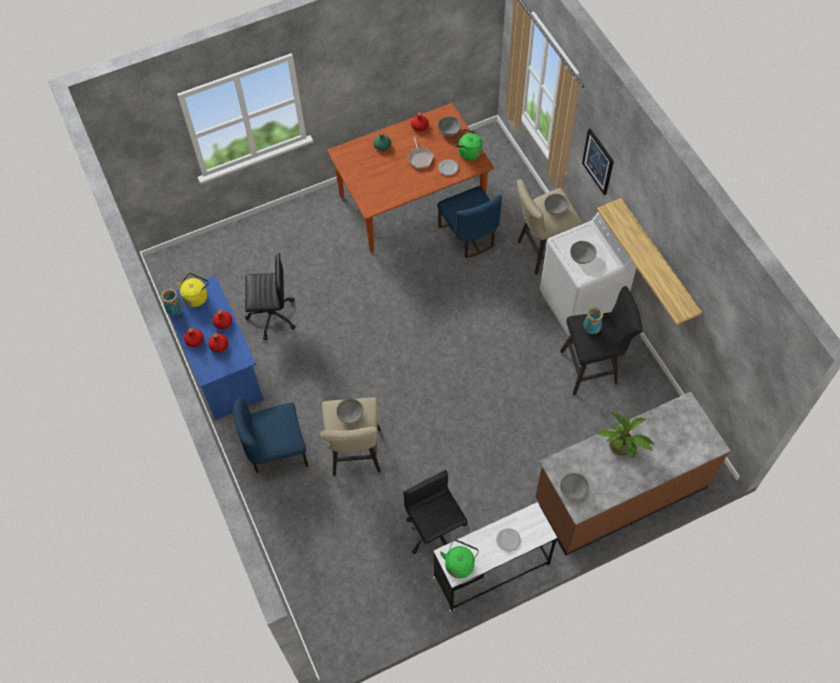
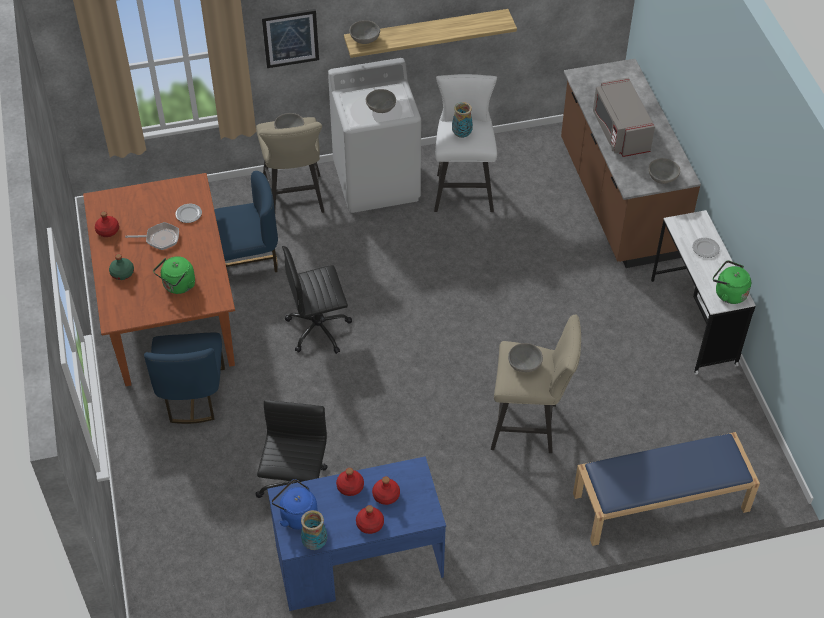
camera: 80 degrees left, 10 degrees down
(196, 296) = (296, 515): yellow kettle -> blue kettle
(277, 450) = (504, 509): blue chair -> blue chair (192, 395)
(300, 560) = (660, 503): none -> blue bench
(436, 531) = (640, 363): black office chair -> black office chair (319, 329)
(449, 131) = (130, 203): grey bowl -> grey bowl (365, 39)
(468, 153) = (172, 192): green kettle -> green kettle (178, 286)
(593, 368) = (463, 189): black stool -> white stool
(622, 448) = (620, 132): potted plant -> grey microwave

